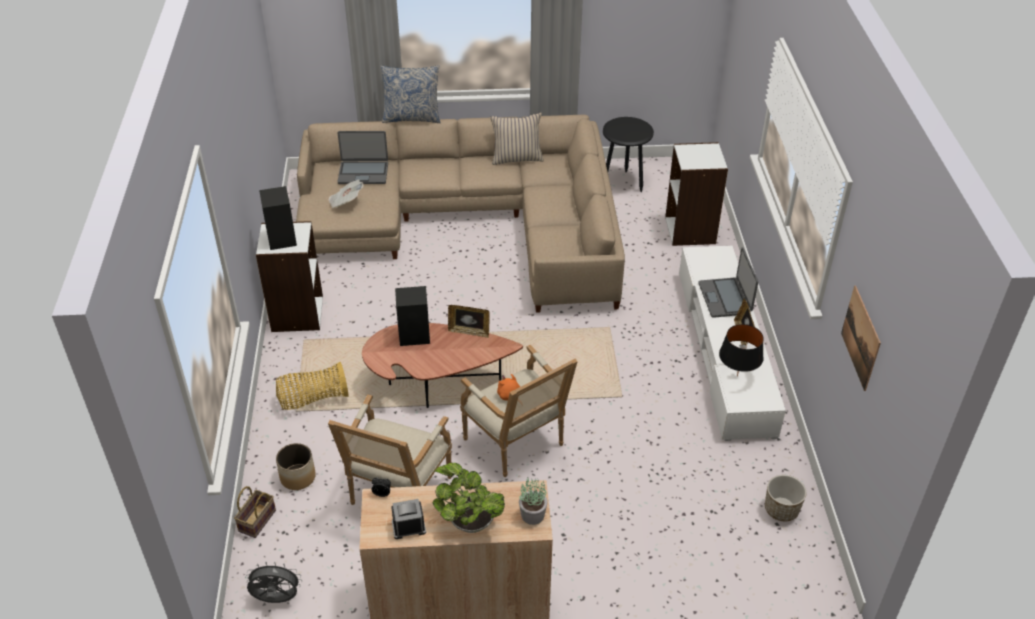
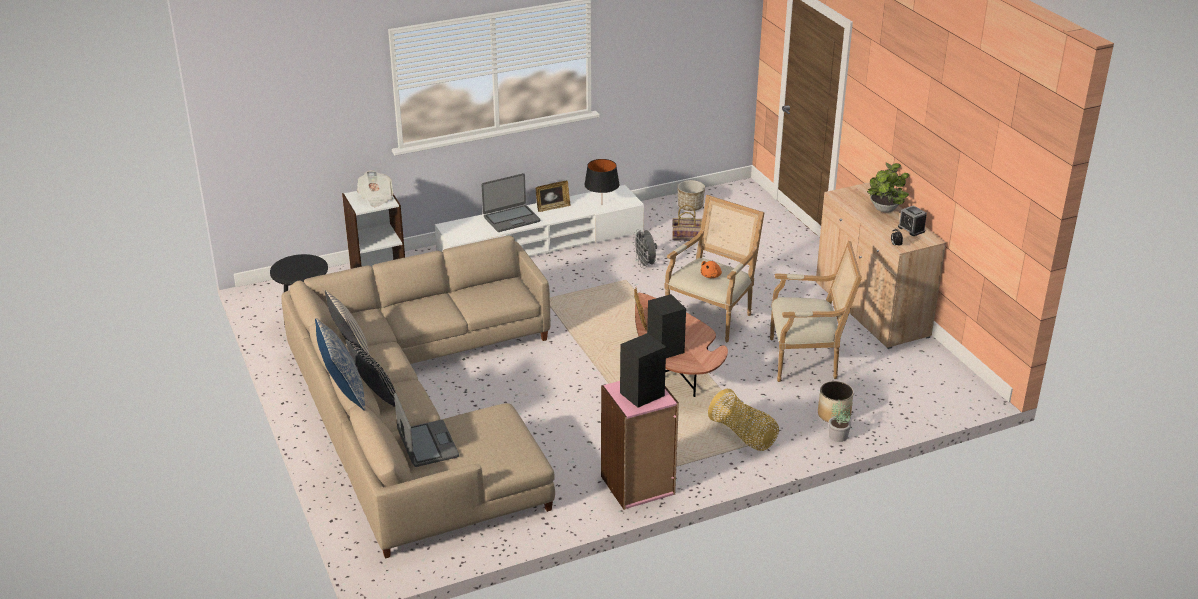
camera: 110 degrees left, 10 degrees down
(257, 522) = (893, 420): basket -> basket (687, 236)
(276, 600) = (947, 387): grey fan -> grey fan (645, 265)
(296, 314) = (638, 486): white bookcase -> pink bookcase
(346, 202) = (489, 442): newspaper -> newspaper (376, 198)
(439, 160) = (376, 398): none -> black pillow
(533, 514) = (856, 191): potted plant -> potted plant (837, 436)
(860, 337) = (663, 56): picture -> none

